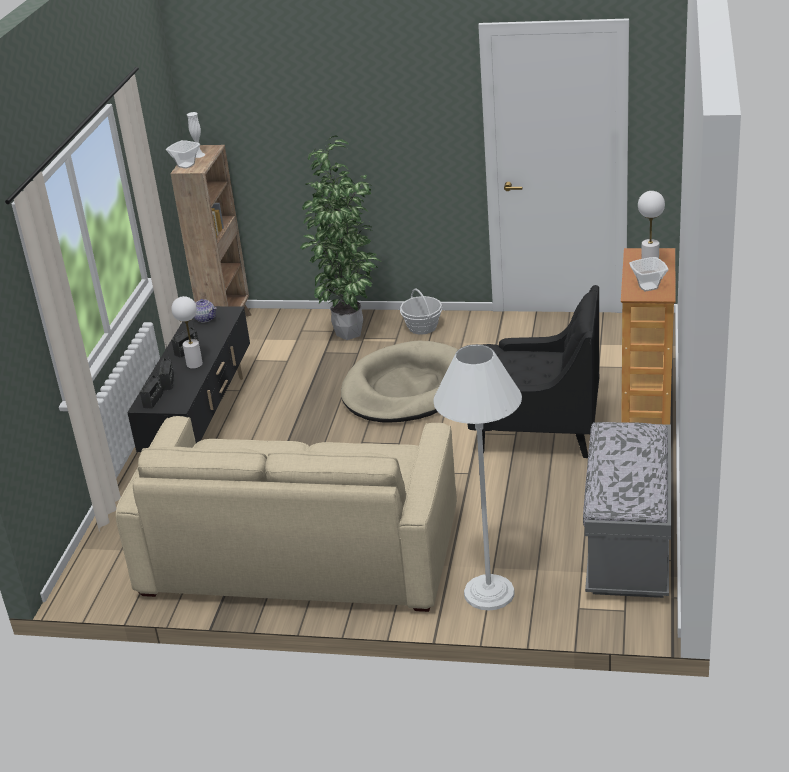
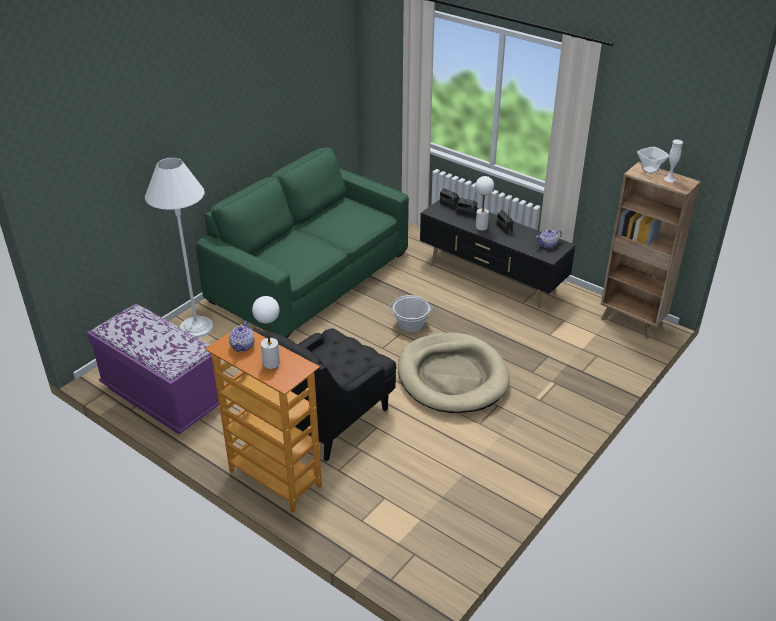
camera: 115 degrees right, 5 degrees up
(300, 554) = (309, 277): beige sofa -> green sofa
(351, 335) = (566, 378): potted plant -> none
(422, 327) = (547, 422): basket -> basket (410, 325)
(629, 548) = (162, 397): grey bench -> purple bench
(647, 286) = (243, 346): bowl -> teapot

